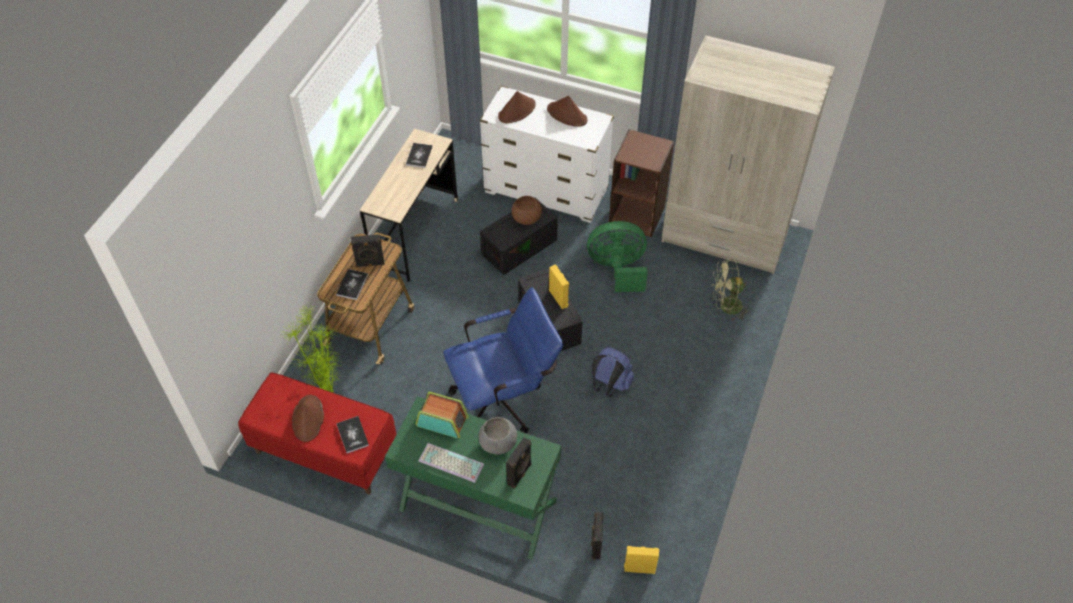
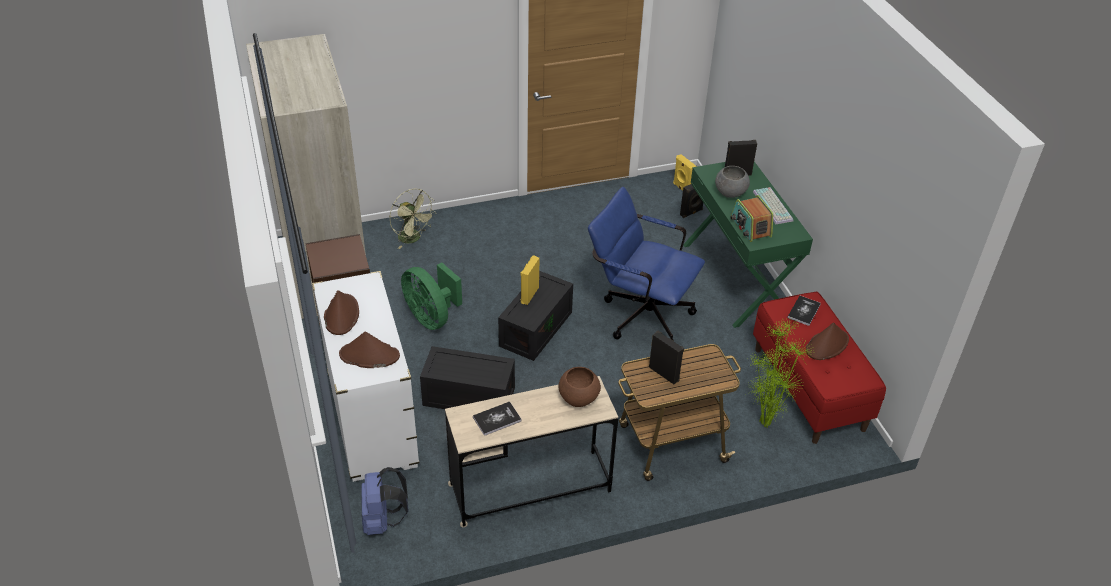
camera: 130 degrees left, 10 degrees down
(352, 285) = (700, 369): book -> none
(526, 219) = (456, 365): brown bowl -> brown bowl (578, 398)
(609, 386) = (560, 264): blue backpack -> blue backpack (383, 520)

